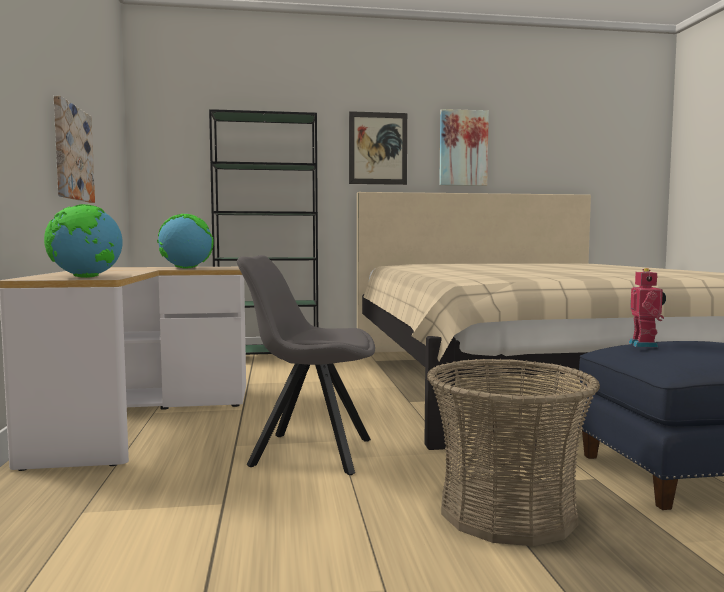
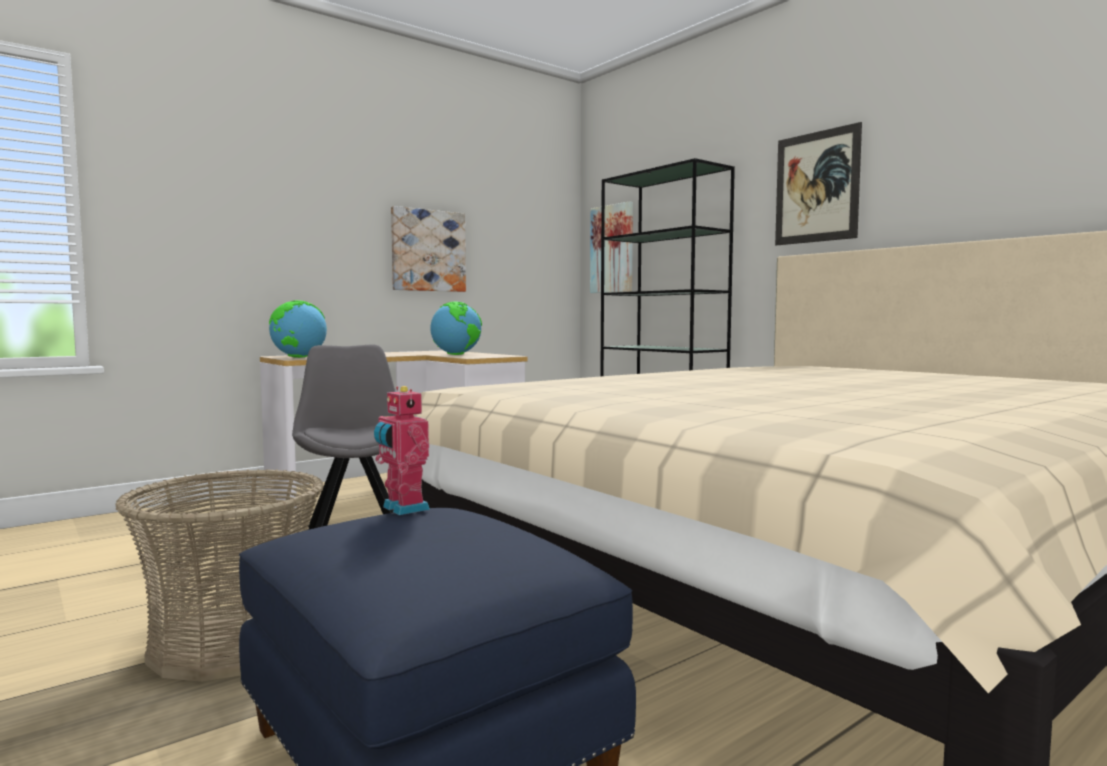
camera: 60 degrees right, 0 degrees up
(463, 148) = (961, 160): picture -> picture (612, 249)
(645, 345) = (403, 509): toy robot -> toy robot turned 75 degrees clockwise

